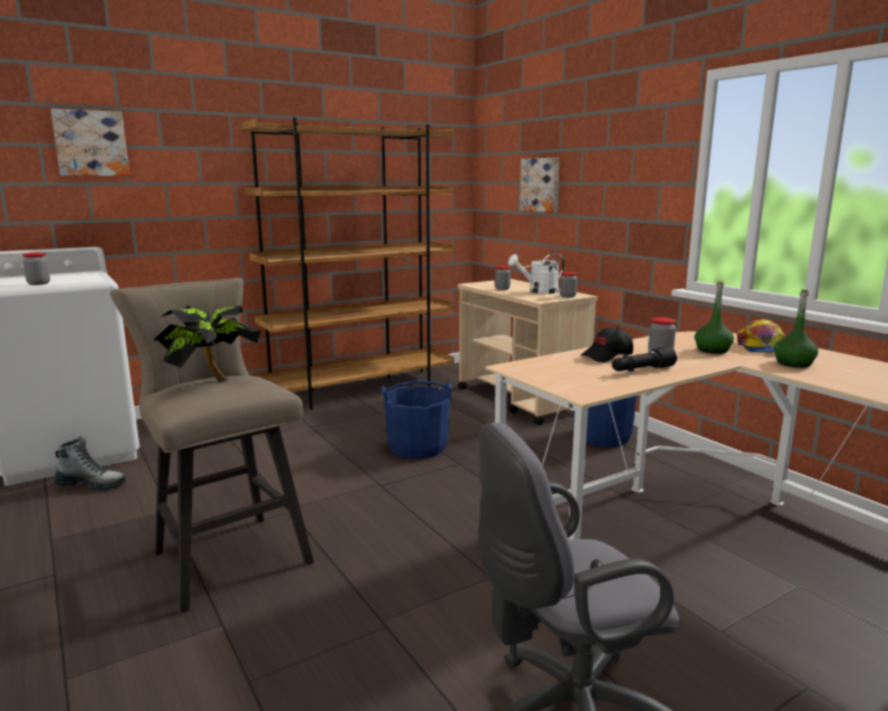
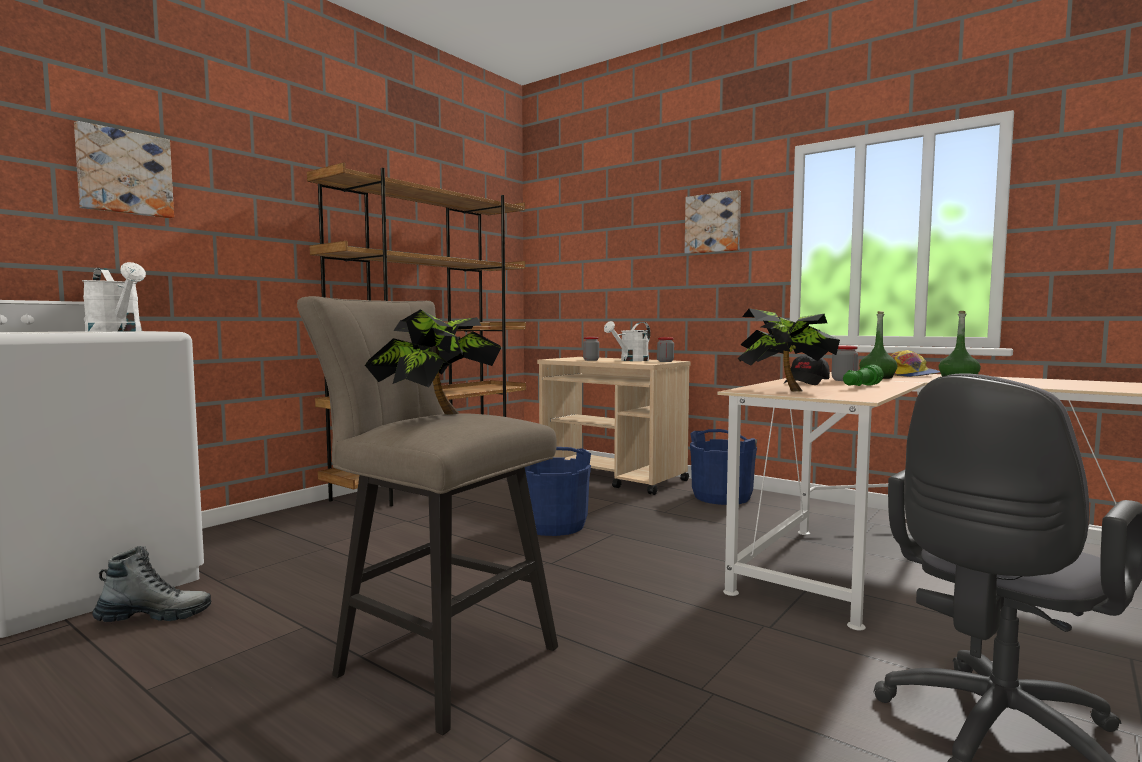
camera: 20 degrees left, 10 degrees down
(38, 283) = (78, 332): jar -> none
(73, 278) = (118, 331): none -> white watering can
(541, 185) = (611, 261): picture -> picture (713, 223)
(549, 370) = (784, 390): none -> potted plant
(642, 370) = (860, 387): black flashlight -> green flashlight

